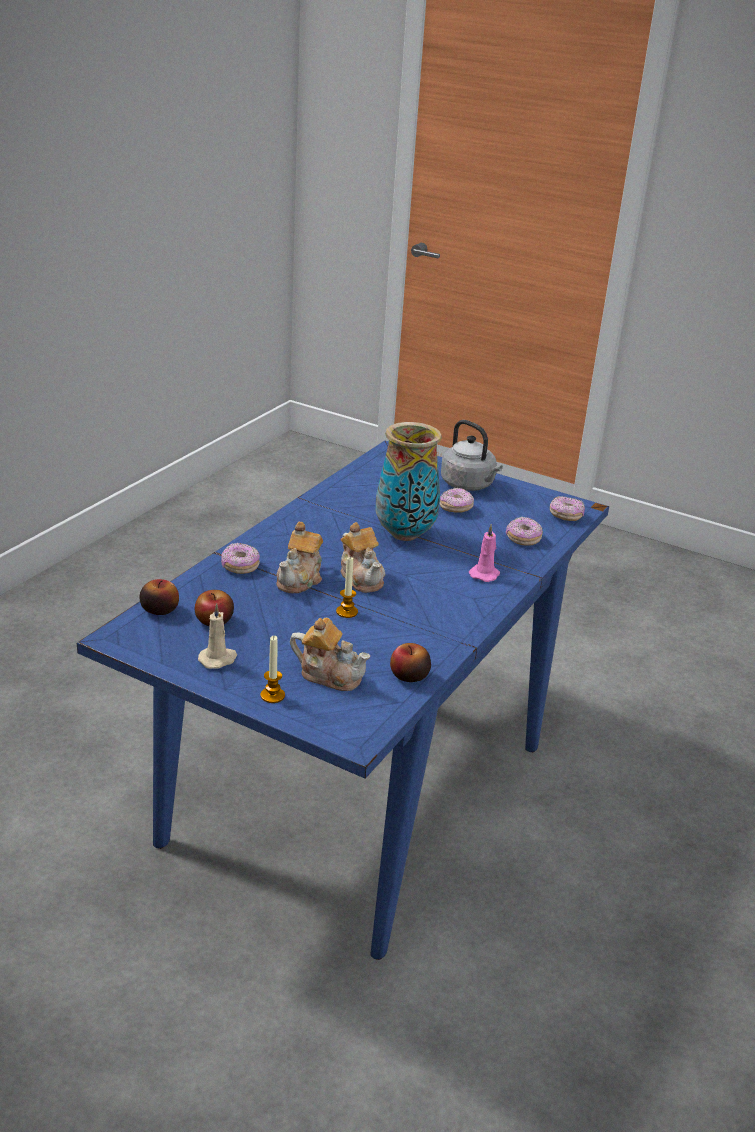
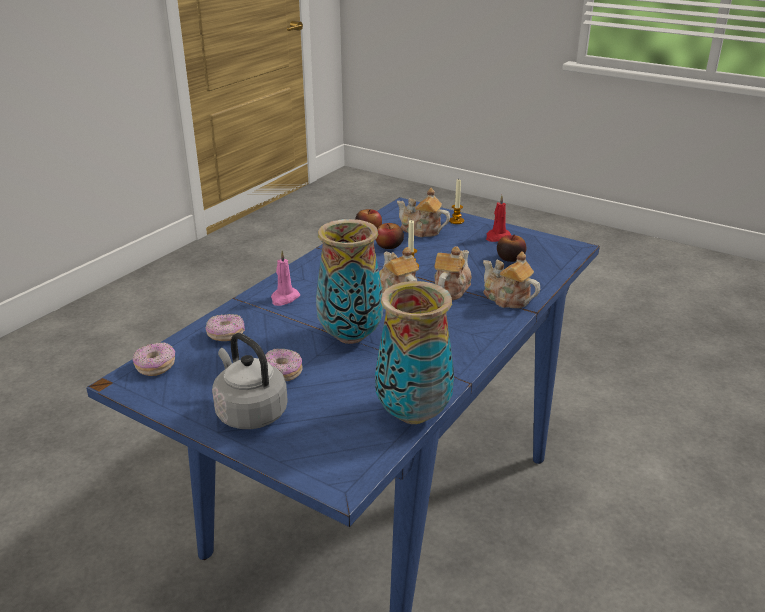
camera: 175 degrees left, 0 degrees up
(159, 609) = (555, 265): apple -> apple (389, 246)
(218, 659) = (497, 237): beige candle -> red candle
(240, 566) = (507, 299): donut -> teapot
(346, 480) = (412, 414): none -> vase

